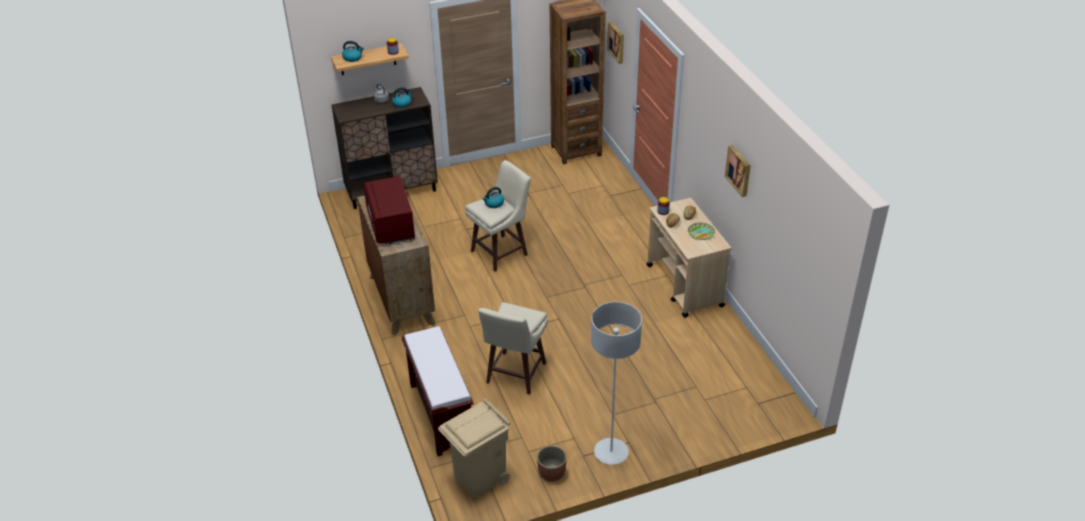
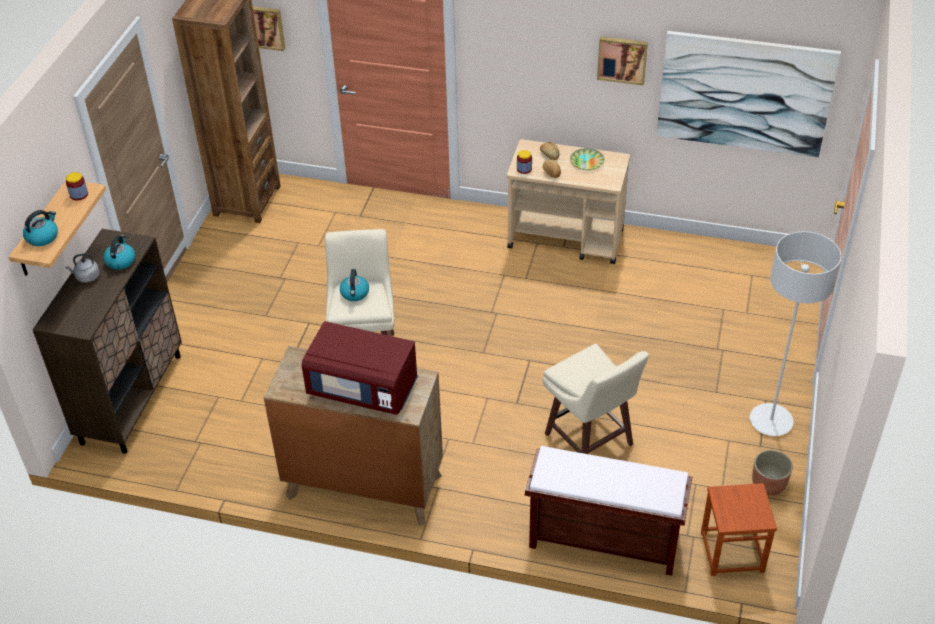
camera: 55 degrees left, 5 degrees up
(479, 477) = (732, 551): beige trash can -> brown stool
(787, 242) = (744, 93): none -> picture

